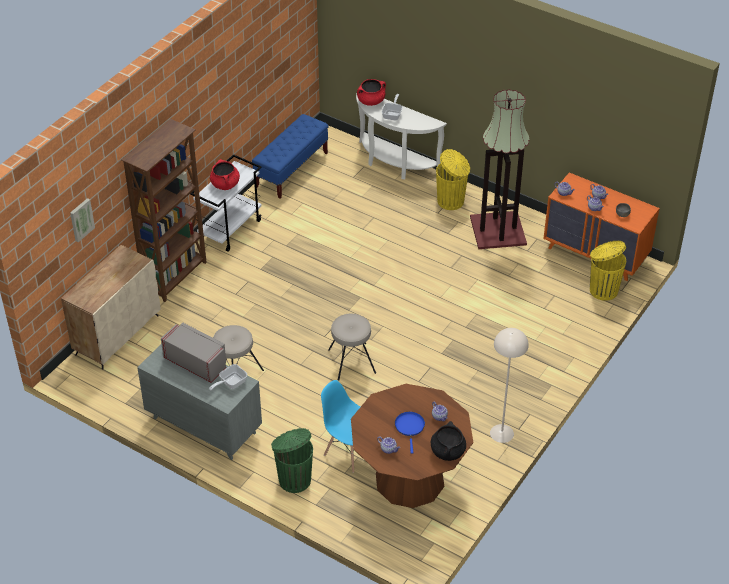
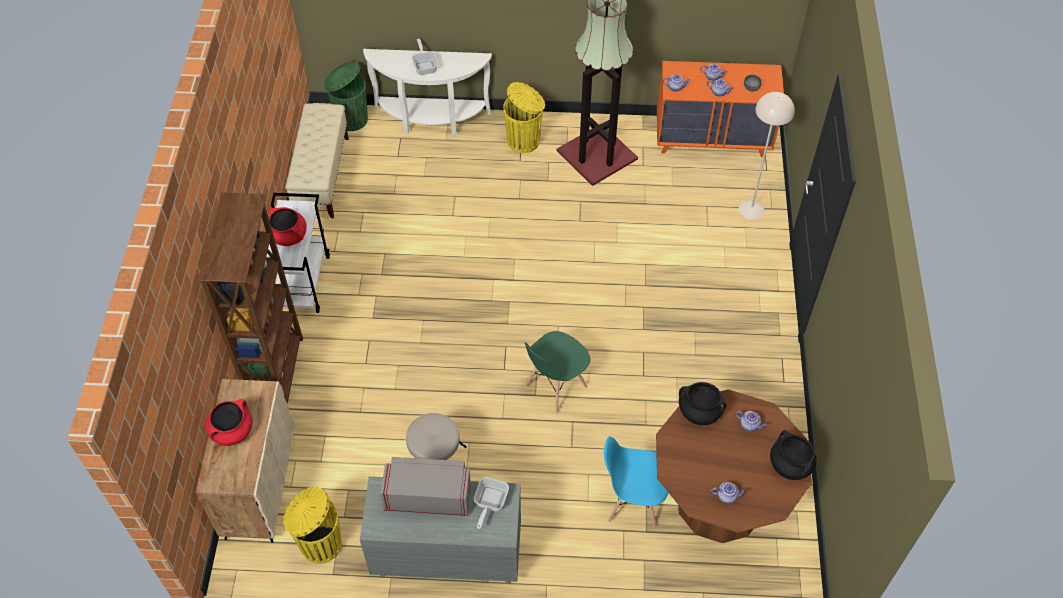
camera: 30 degrees left, 10 degrees up
(81, 219) = (184, 384): picture -> none
(291, 170) = (322, 176): blue bench -> beige bench
(294, 479) = (597, 570): green trash can -> green trash can (350, 119)
(351, 361) = (555, 386): beige stool -> green chair
(371, 101) = (388, 59): red cooking pot -> red cooking pot (232, 431)
(410, 427) = (728, 455): blue frying pan -> none
(411, 394) = (699, 412): none -> black cooking pot
(502, 433) = (771, 396): beige floor lamp -> beige floor lamp (751, 209)
(602, 290) = (748, 177): yellow trash can -> yellow trash can (320, 544)

